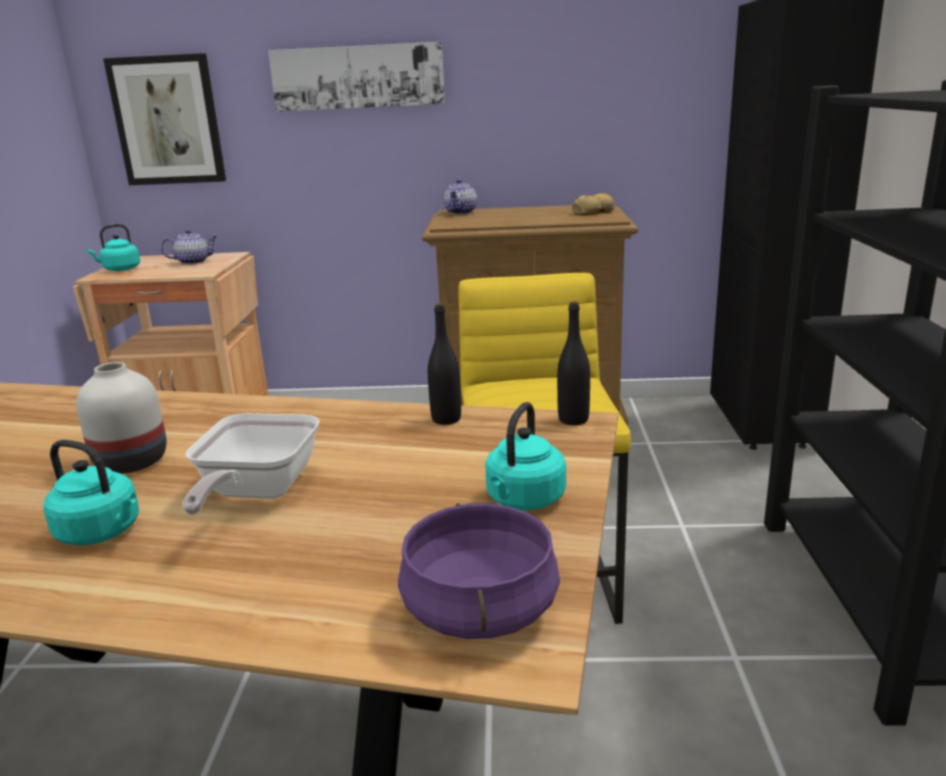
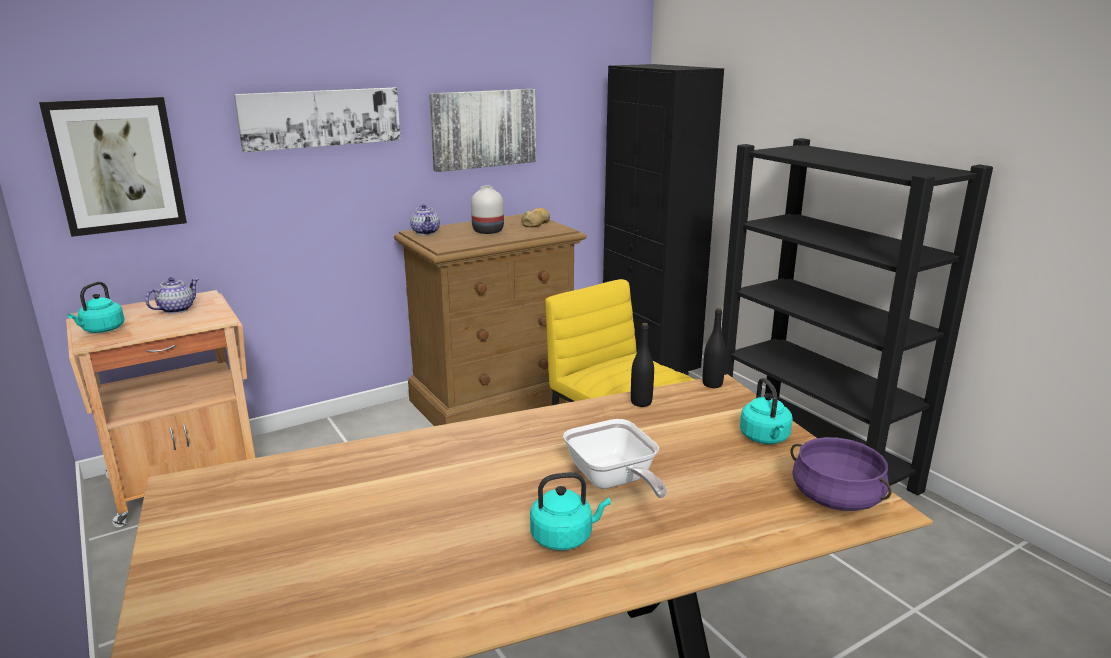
camera: 35 degrees left, 0 degrees up
(129, 462) = (483, 491): white vase -> white vase (487, 231)
(554, 93) = (483, 129): none -> picture

